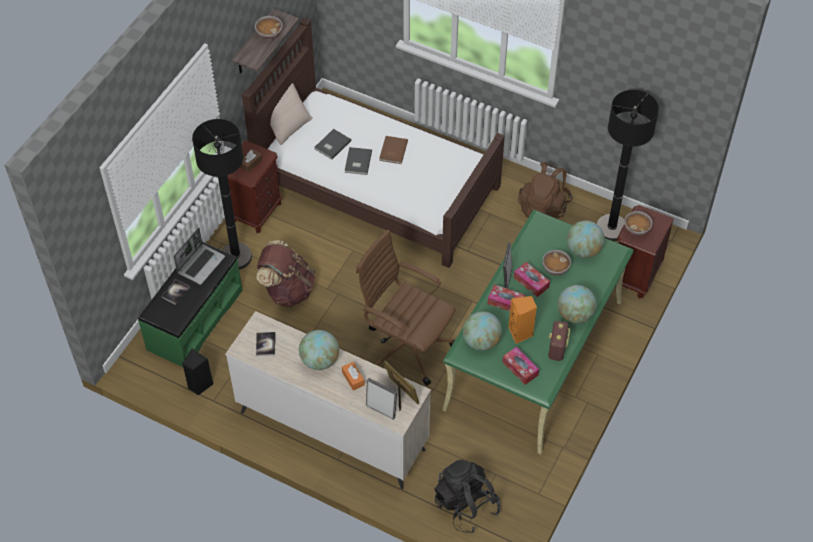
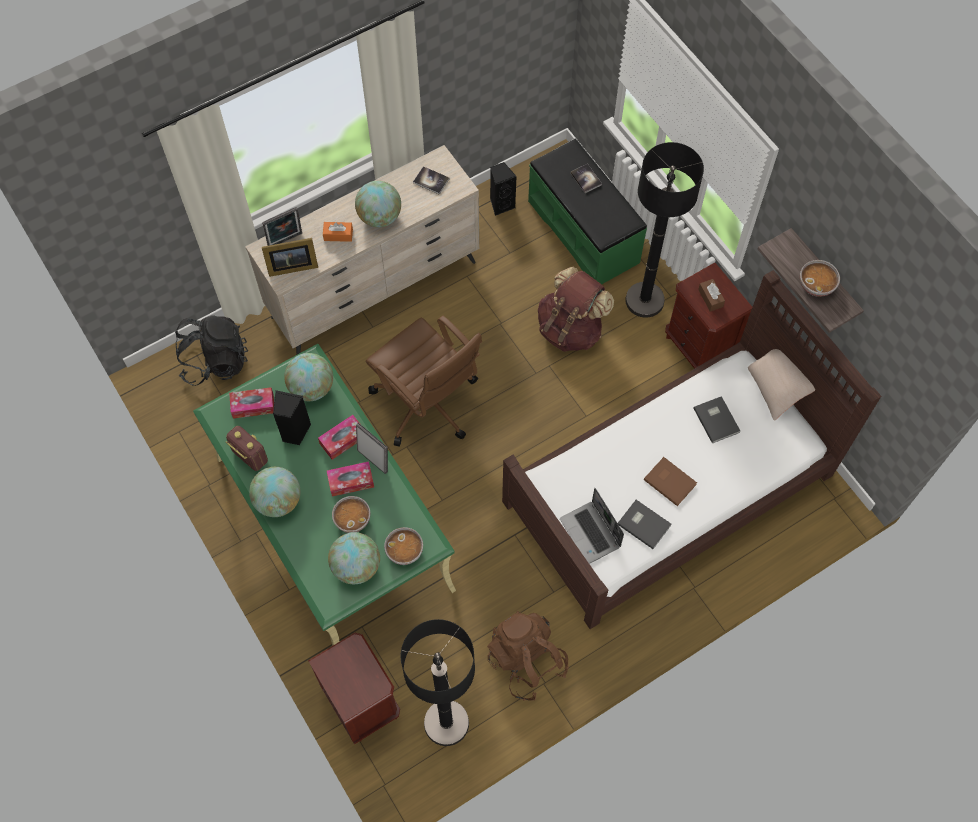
camera: 120 degrees right, 10 degrees up
(201, 264) = (609, 214): laptop -> laptop (591, 533)
(357, 162) = (673, 433): grey book -> grey book (644, 523)
(406, 346) = (427, 404): brown office chair -> brown office chair turned 75 degrees clockwise
(521, 333) = (294, 432): orange speaker -> black speaker
(637, 229) = (357, 664): bowl -> bowl (405, 551)

